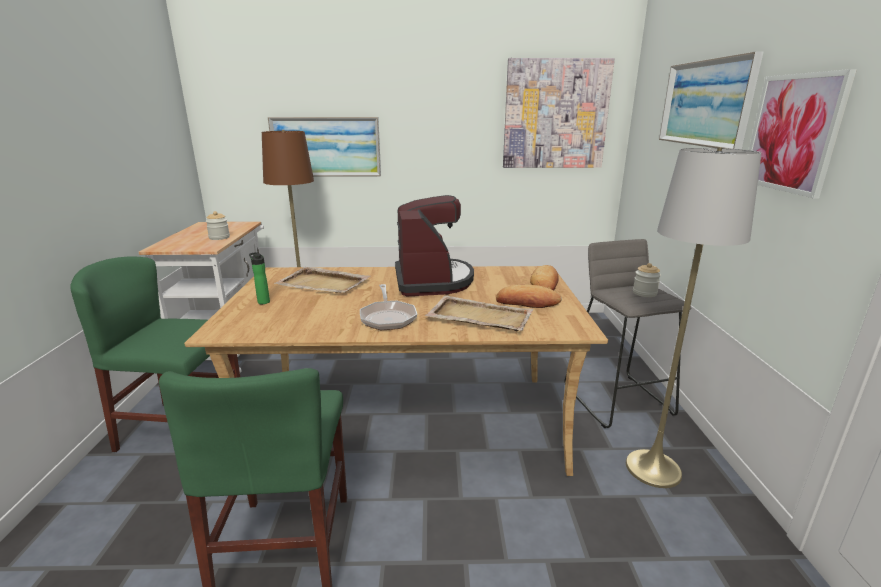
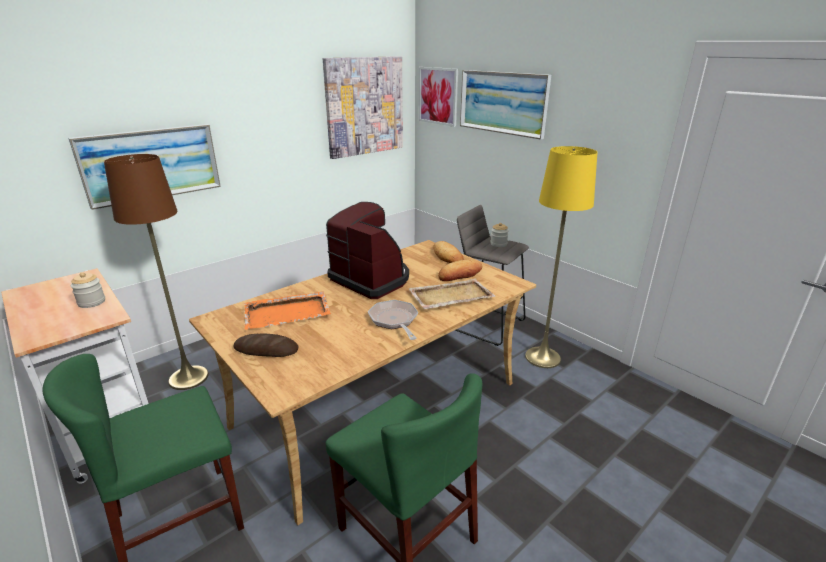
camera: 40 degrees left, 5 degrees up
(263, 301) = (266, 349): bottle -> bread
(324, 283) = (288, 312): beige tray -> orange tray
(388, 317) = (394, 321): frying pan -> frying pan turned 150 degrees counterclockwise
(653, 468) = (542, 357): grey floor lamp -> yellow floor lamp
(793, 133) = (585, 130): picture -> picture (438, 96)

